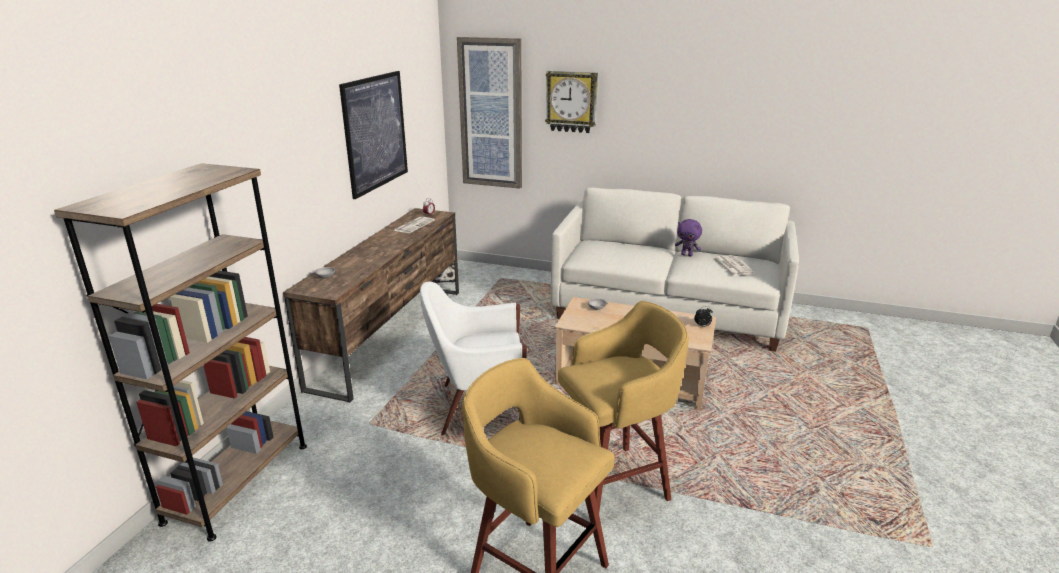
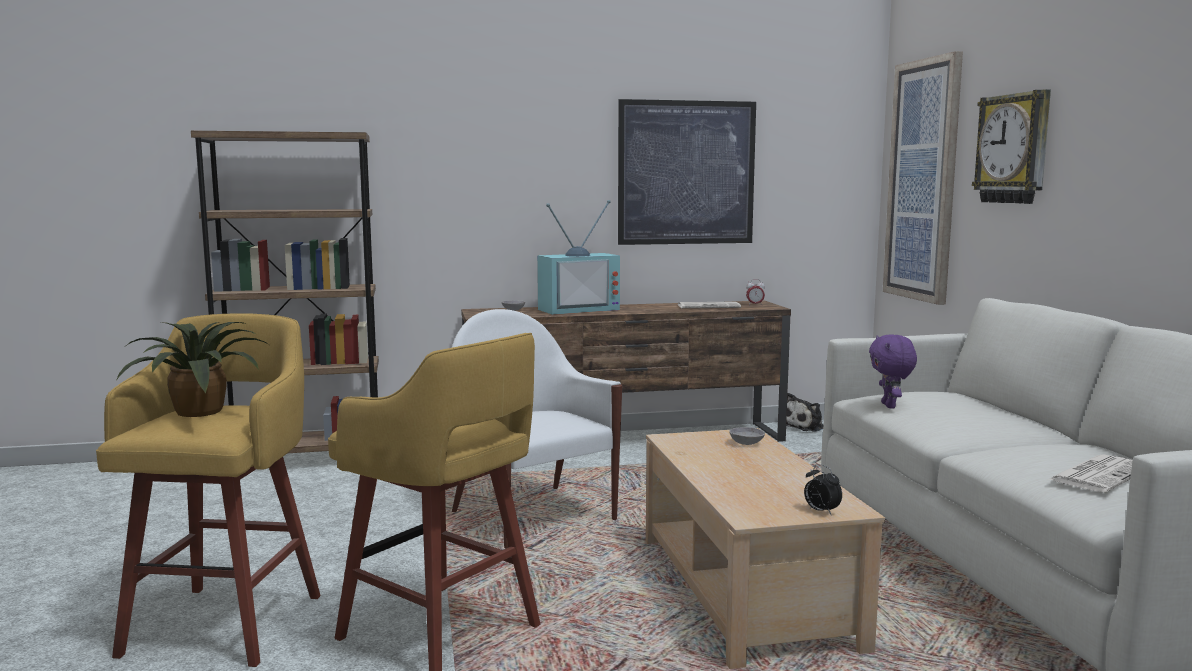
camera: 60 degrees right, 15 degrees down
(358, 258) = (578, 309): none -> television
(533, 452) = (202, 412): none -> potted plant
(687, 255) = (1064, 444): purple plush toy -> purple plush toy (890, 406)

